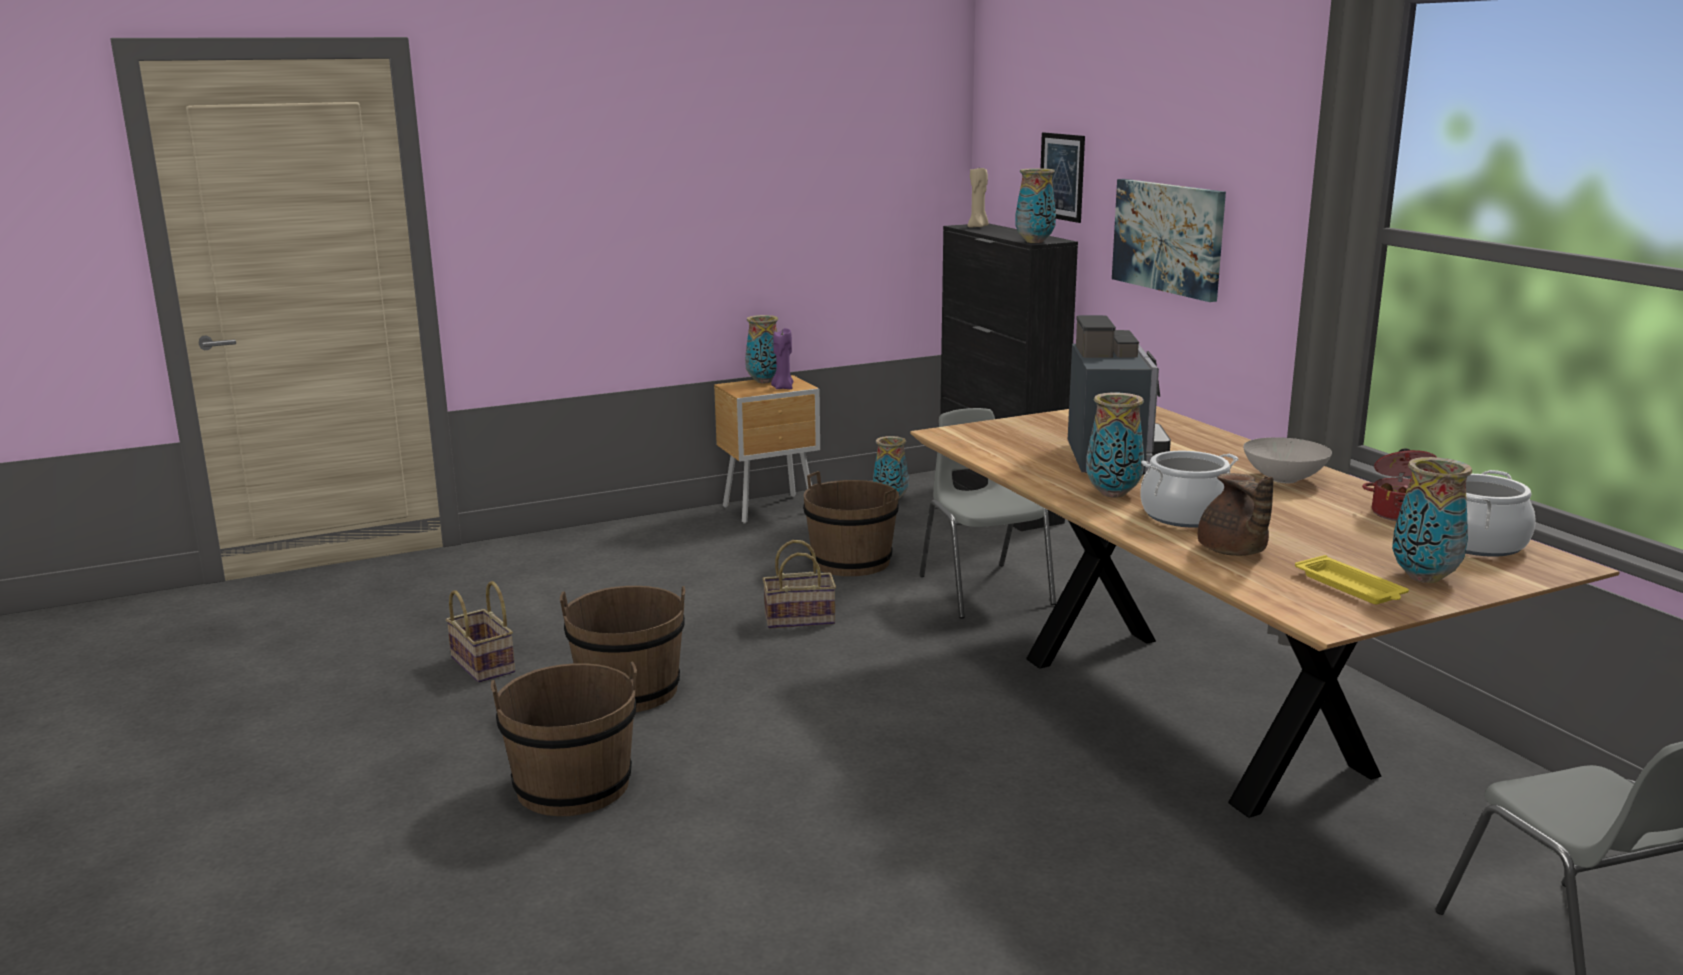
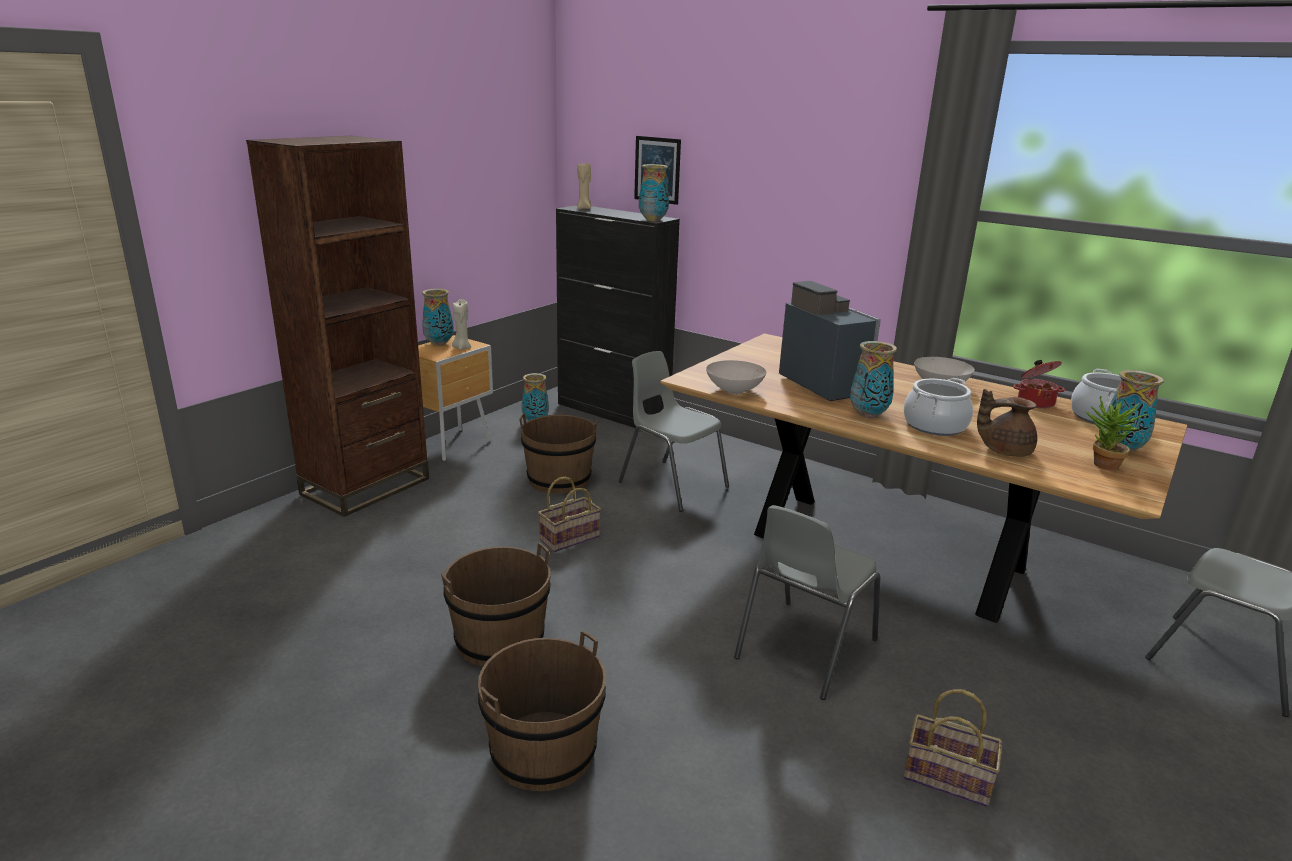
camera: 30 degrees left, 5 degrees up
(485, 665) = (344, 650): basket -> basket (949, 777)
(640, 534) = (366, 486): none -> brown bookcase
(782, 388) = (462, 348): purple candle -> beige candle
(946, 778) = (803, 649): none -> grey chair
(982, 451) = (735, 391): none -> white bowl
(1168, 237) = (767, 215): picture -> none
(1233, 552) = (1003, 450): brown teapot -> brown teapot turned 135 degrees clockwise
(1351, 587) = (1101, 465): yellow tray -> potted plant

